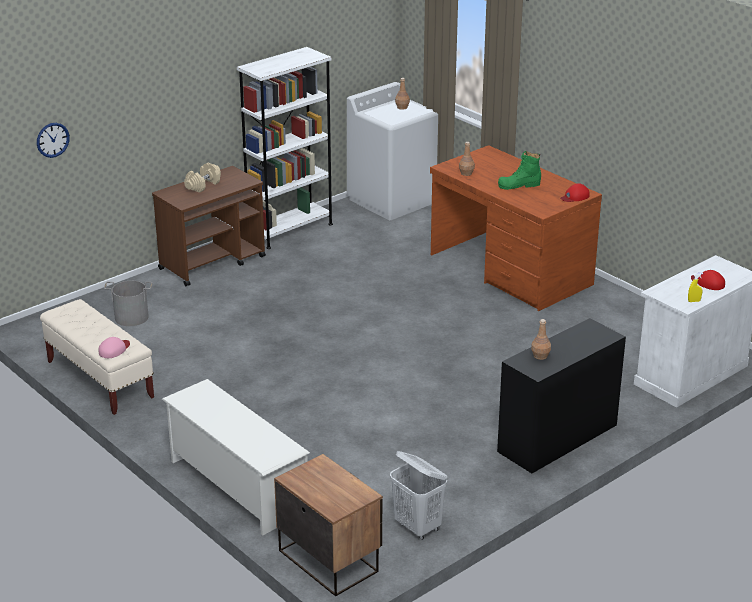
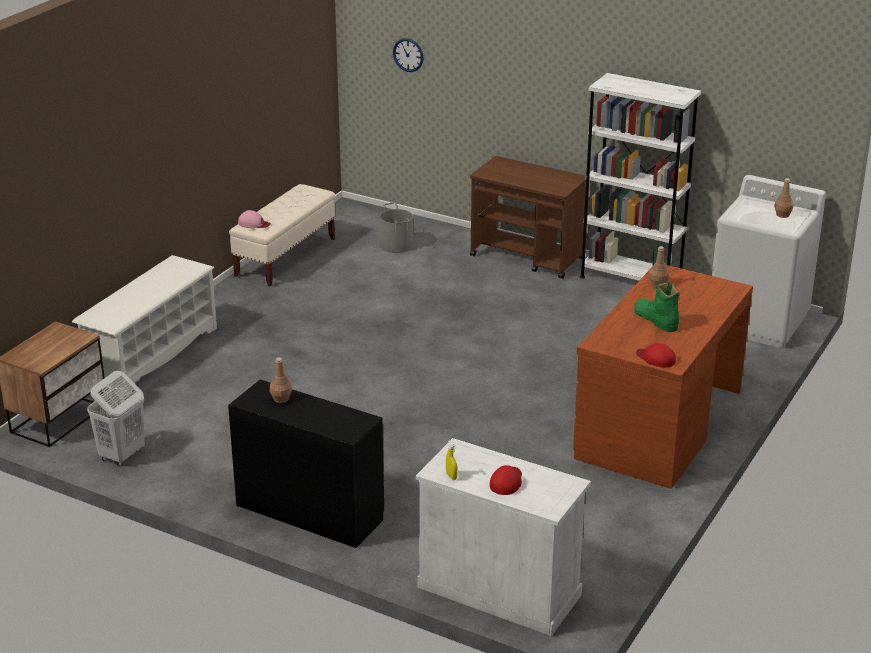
camera: 70 degrees right, 0 degrees up
(203, 185) = (531, 172): beige dumbbell -> none

